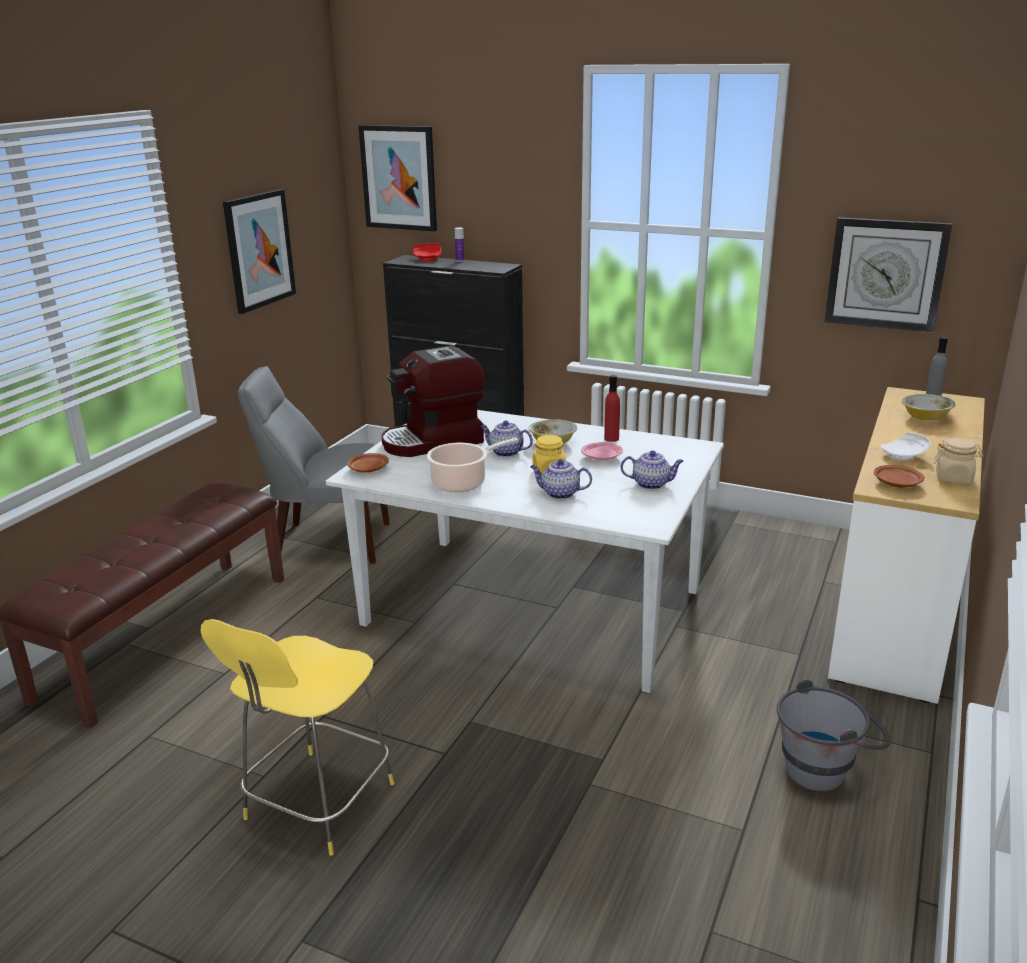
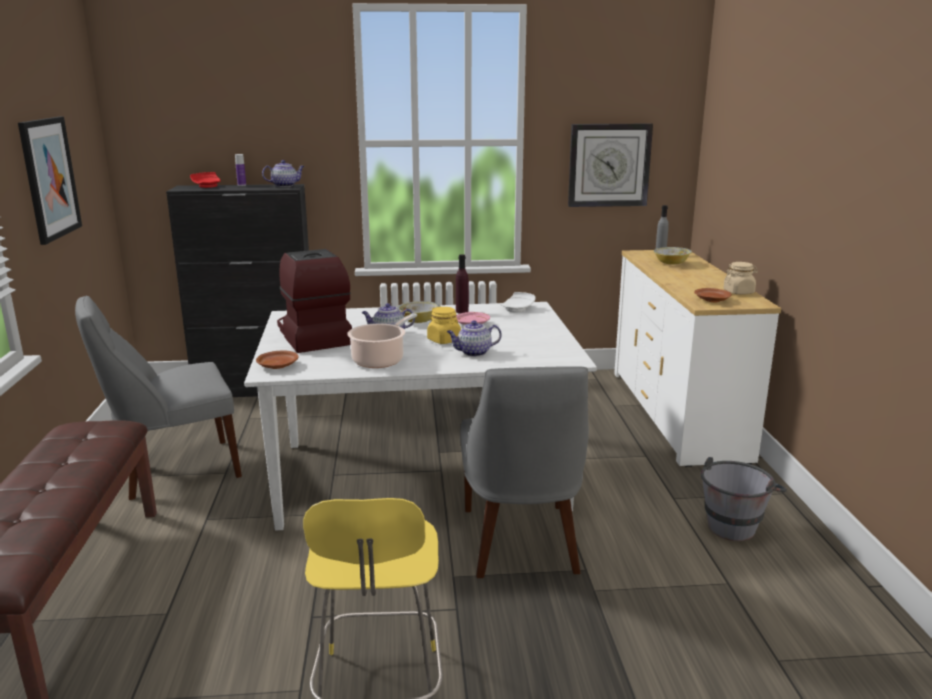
camera: 30 degrees left, 5 degrees down
(399, 178) = (165, 111): picture -> none
(433, 441) = (312, 336): coffee machine -> coffee machine turned 120 degrees clockwise
(563, 710) = (520, 544): none -> grey chair
(611, 439) = (462, 311): red bottle -> purple bottle
(651, 484) = (534, 334): teapot -> teapot (285, 185)
(904, 455) = (691, 285): white plate -> white plate (518, 309)

